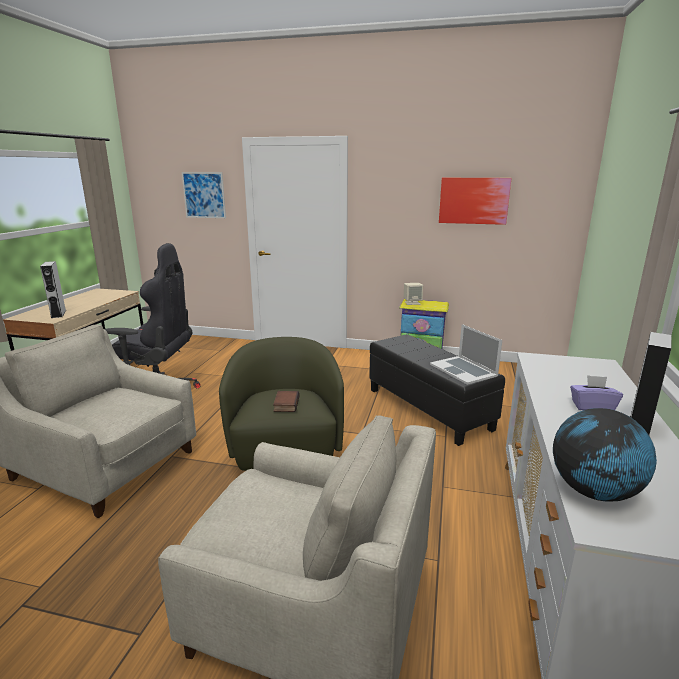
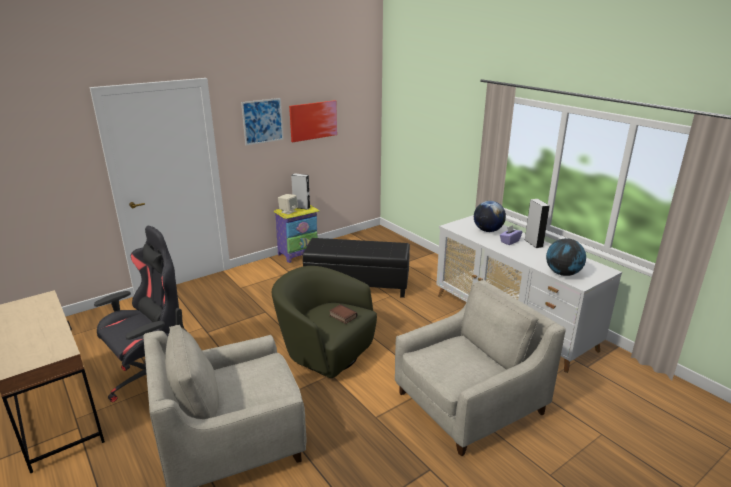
camera: 50 degrees left, 5 degrees up
(58, 314) = (50, 345): grey speaker -> grey speaker (301, 207)
(204, 195) = (45, 157): picture -> picture (262, 121)
(463, 370) = (387, 248): laptop -> none
(584, 382) = (488, 230): none -> globe

